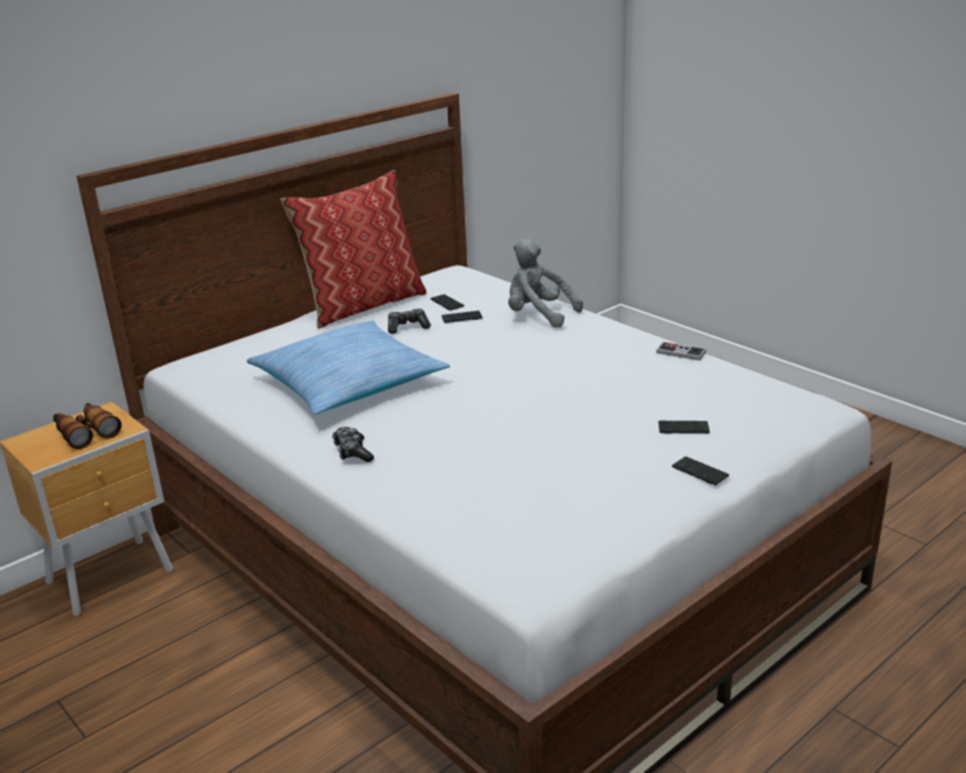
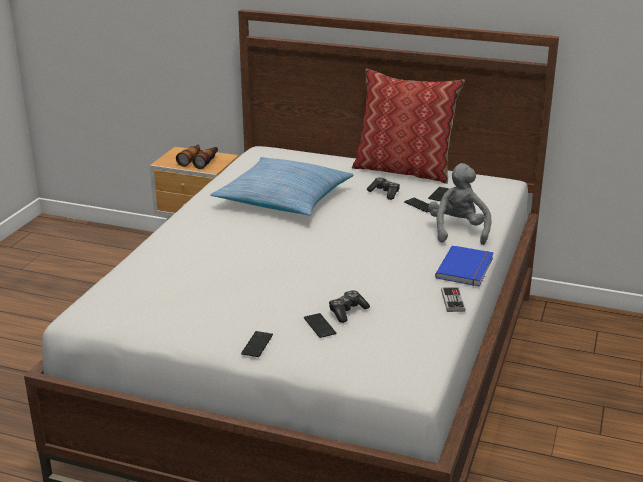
camera: 60 degrees right, 0 degrees up
(352, 452) = (197, 225): game controller -> game controller (347, 311)
(622, 331) = (467, 268): none -> blue book

